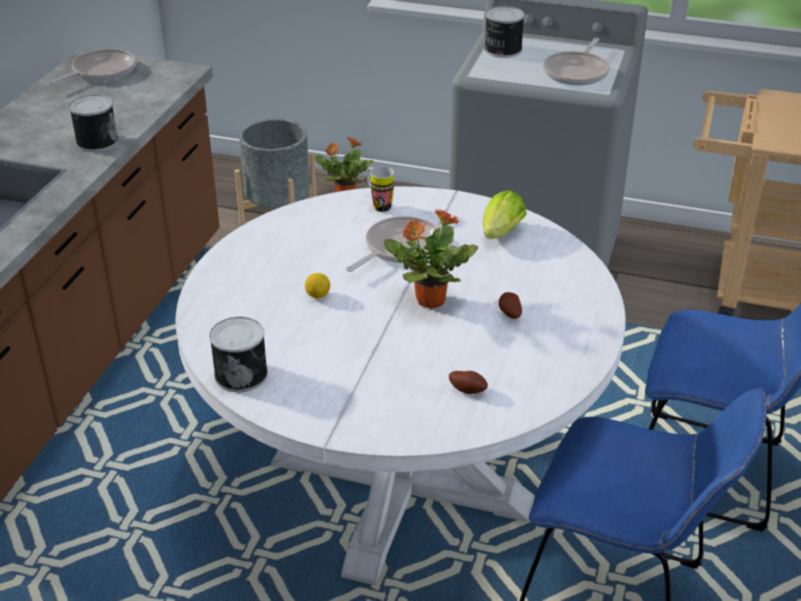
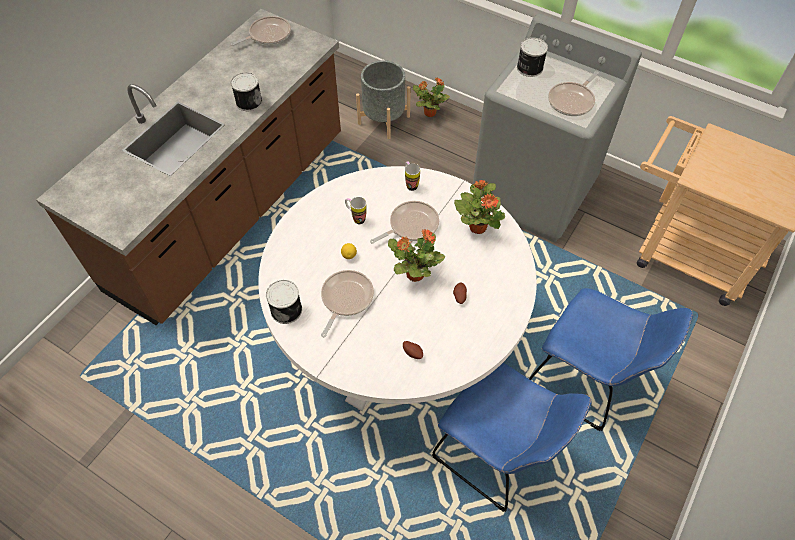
camera: 15 degrees right, 20 degrees up
(311, 253) = (356, 218): none -> mug
(333, 346) = (345, 299): none -> frying pan
(500, 235) = (477, 226): lettuce -> potted plant

